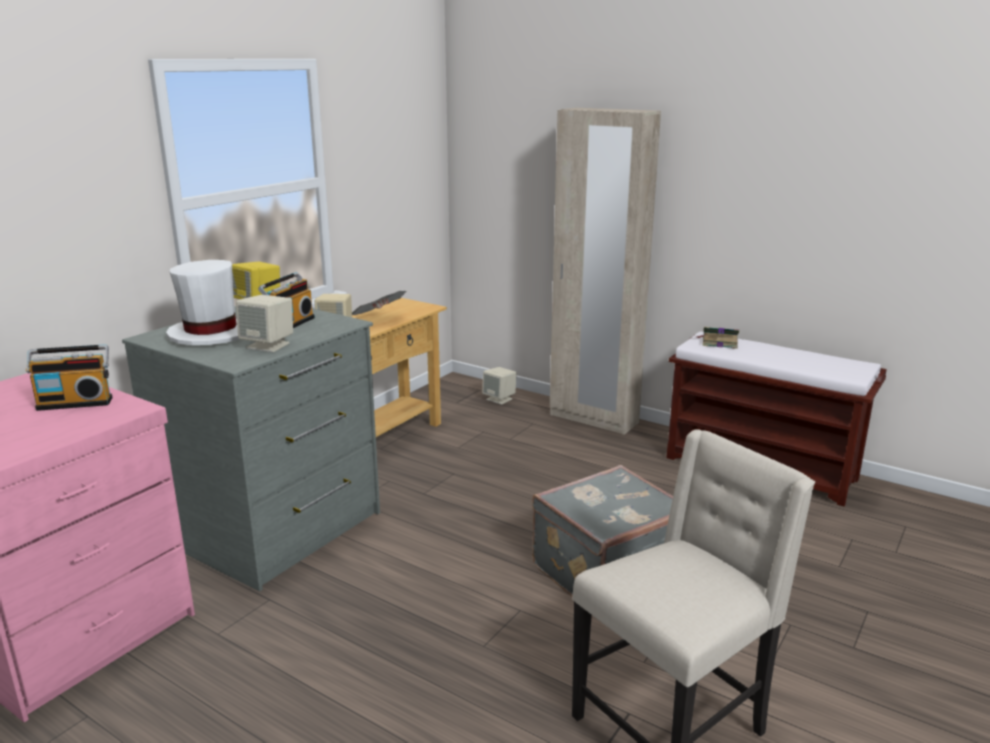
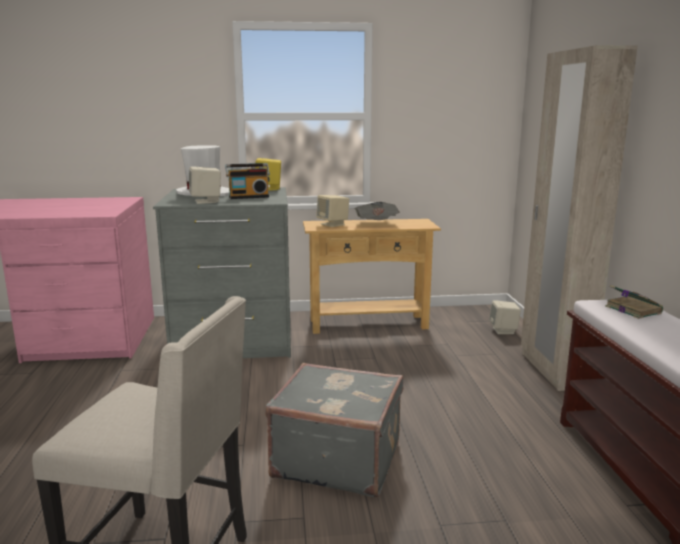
camera: 50 degrees right, 5 degrees down
(76, 402) = (101, 208): radio -> none

